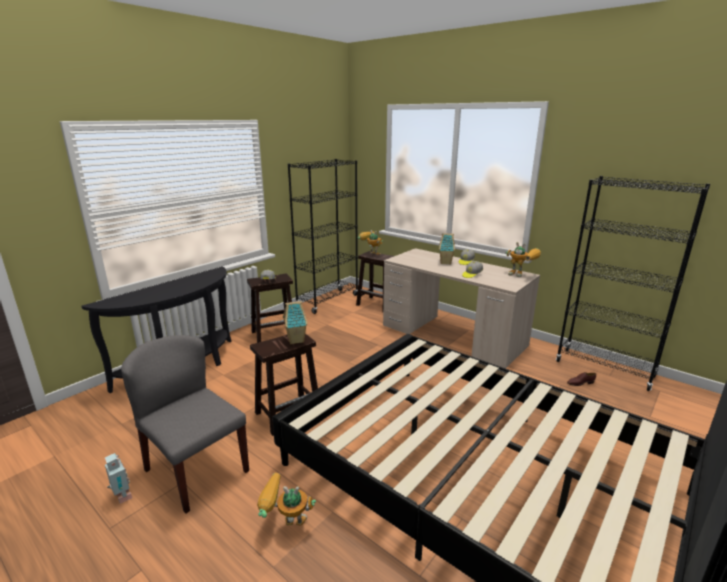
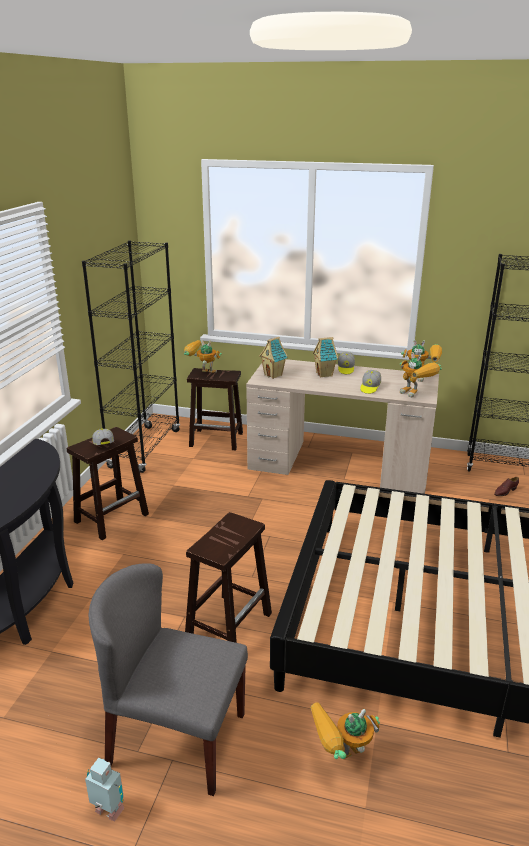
camera: 25 degrees left, 5 degrees up
(296, 340) = (240, 528): toy house -> toy house (273, 375)
(505, 284) = (416, 395): none -> toy robot

